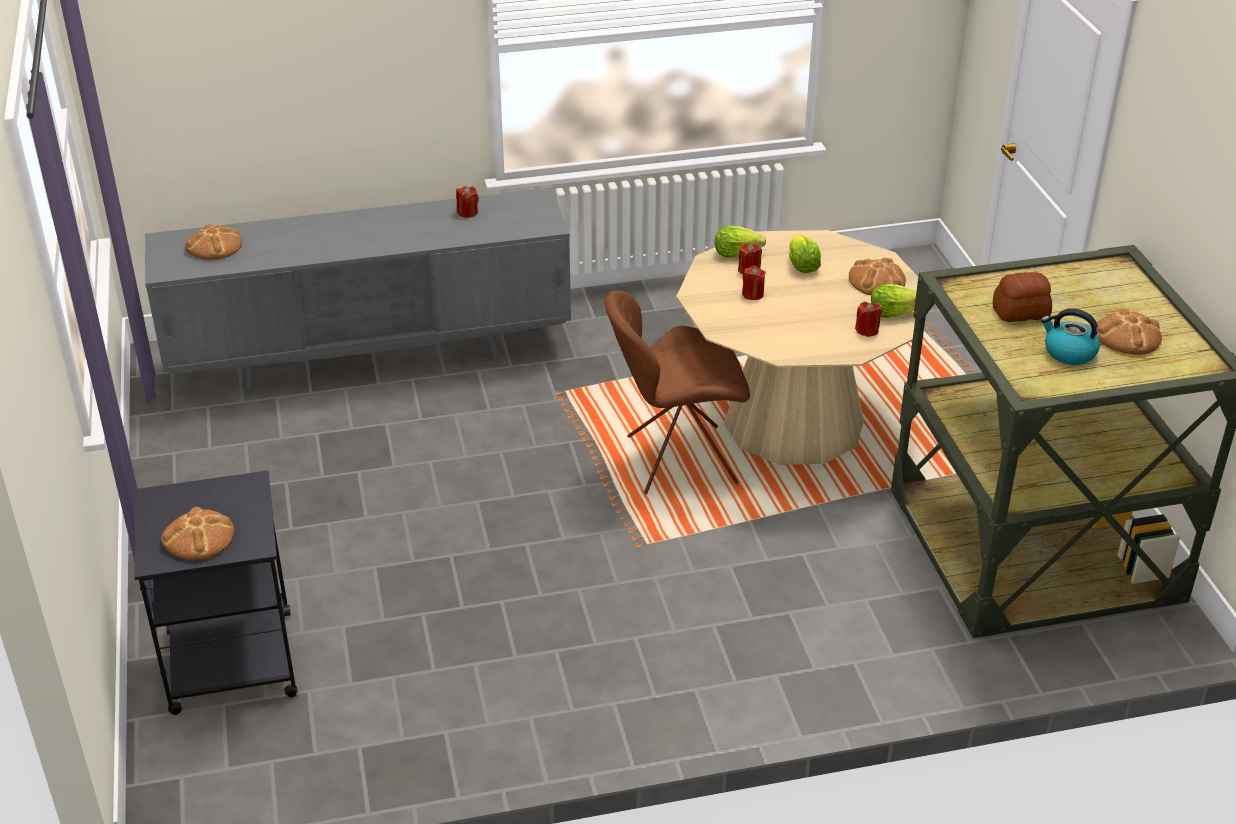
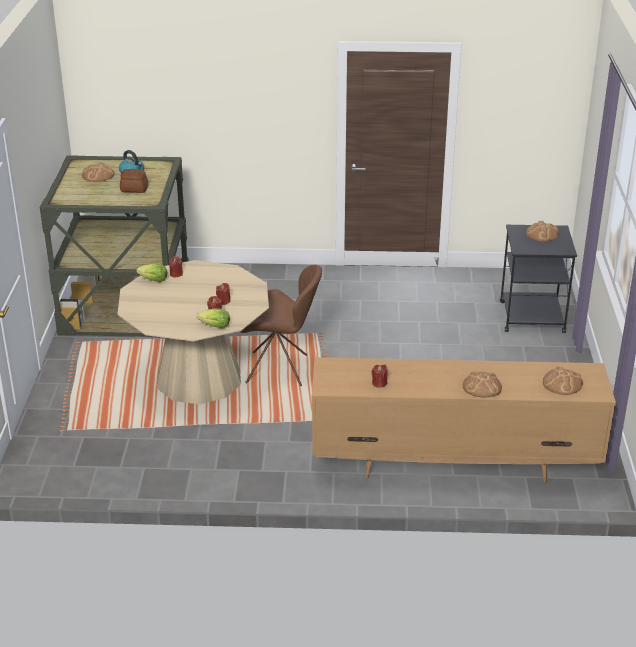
camera: 165 degrees left, 5 degrees down
(372, 357) = (452, 465): grey cabinet -> brown cabinet
(802, 265) = (181, 313): lettuce -> none
(877, 280) = (145, 298): bread -> bread (481, 387)

